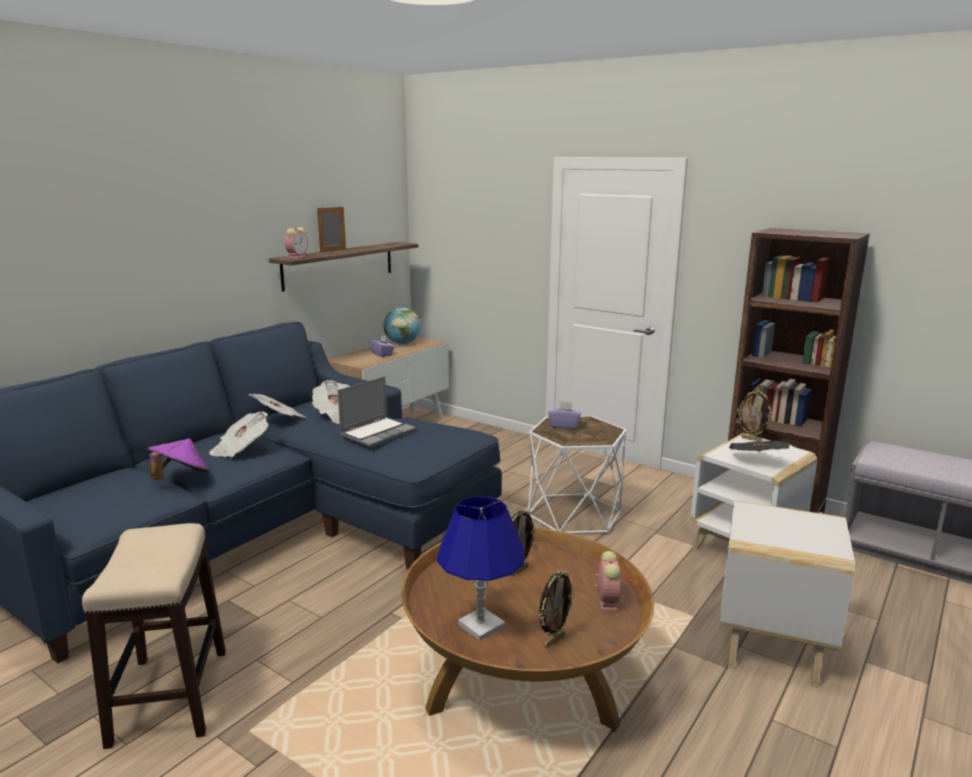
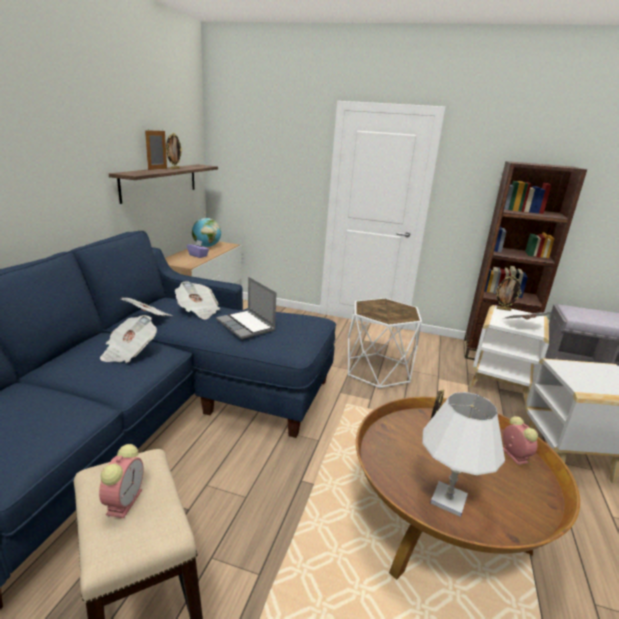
camera: 20 degrees left, 5 degrees up
(181, 478) = (86, 390): purple hat -> none
(297, 257) = (135, 173): alarm clock -> alarm clock (125, 500)
(378, 433) = (246, 325): laptop -> laptop turned 120 degrees clockwise
(481, 625) = (448, 499): blue table lamp -> white table lamp
(554, 640) = (512, 503): picture frame -> picture frame (174, 169)
(564, 425) = (374, 307): purple tissue box -> none

